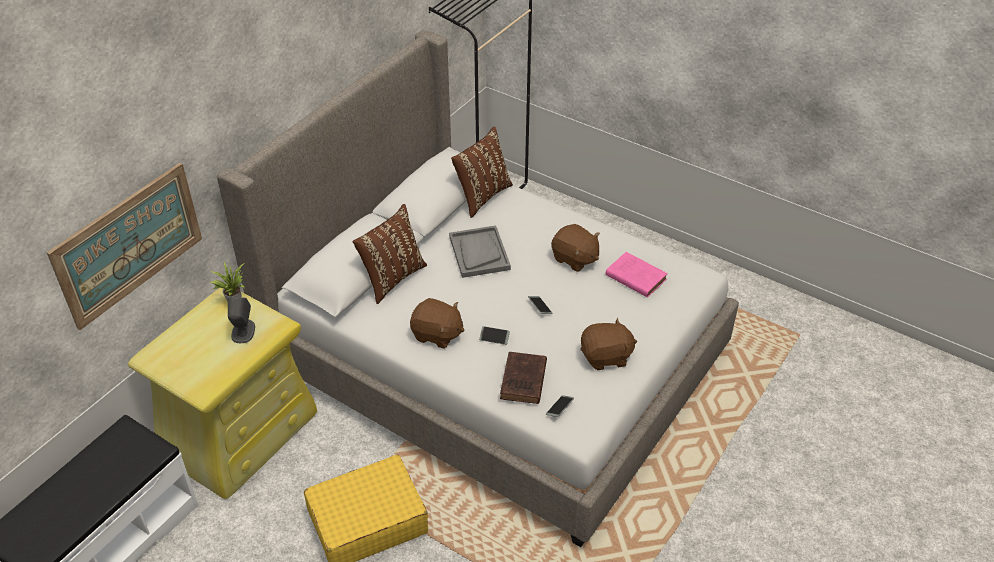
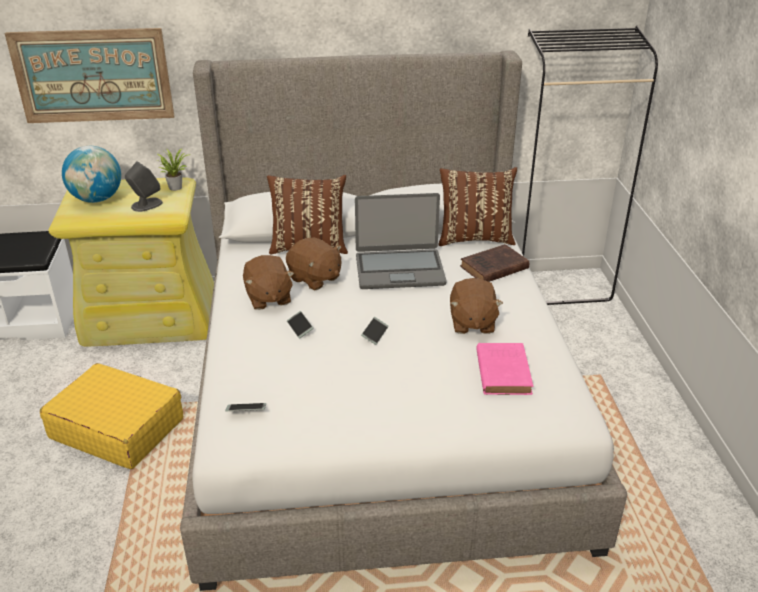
camera: 50 degrees right, 10 degrees down
(192, 357) = (97, 199): none -> globe
(479, 253) = (399, 270): grey tray -> laptop
(523, 382) = (258, 370): brown book -> brown book (492, 268)
(606, 357) = (358, 408): brown plush toy -> brown plush toy (315, 278)

